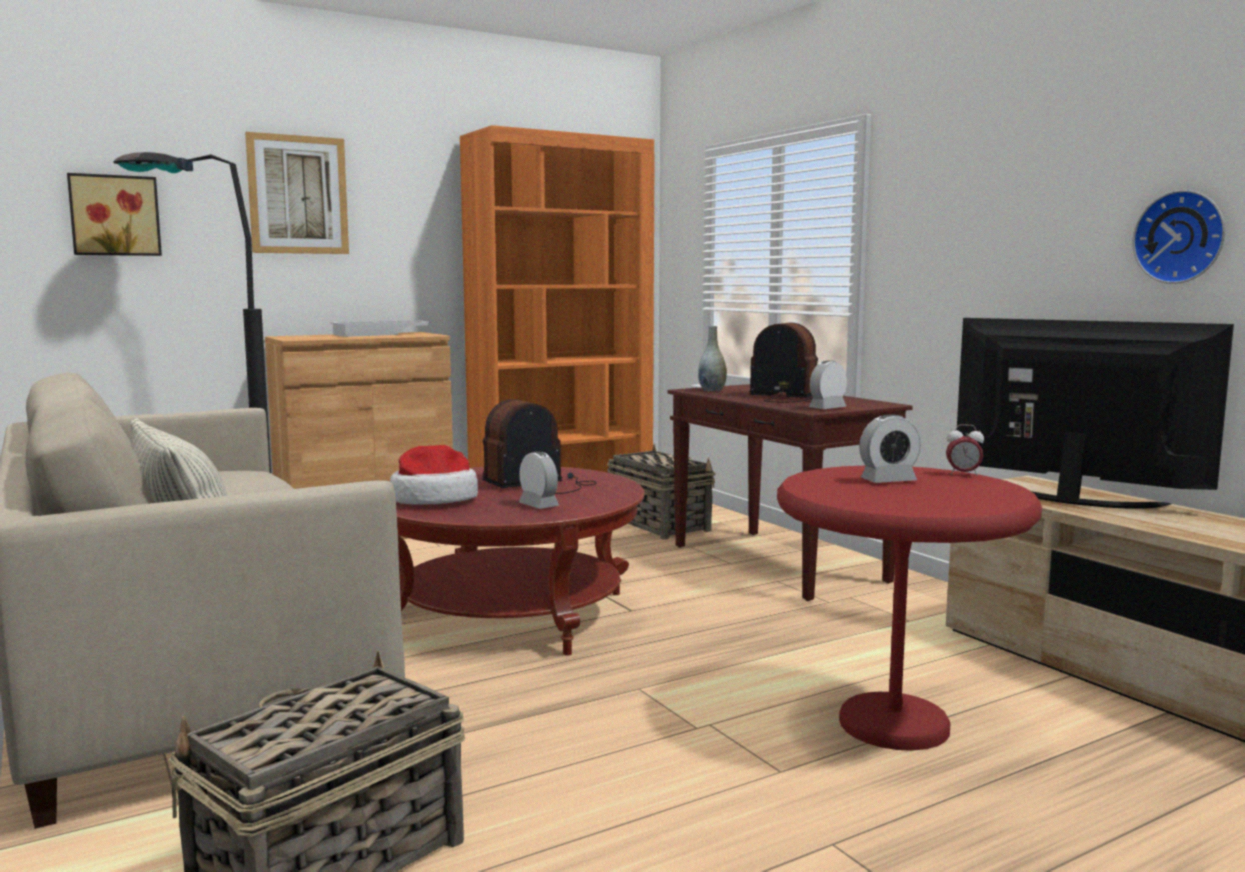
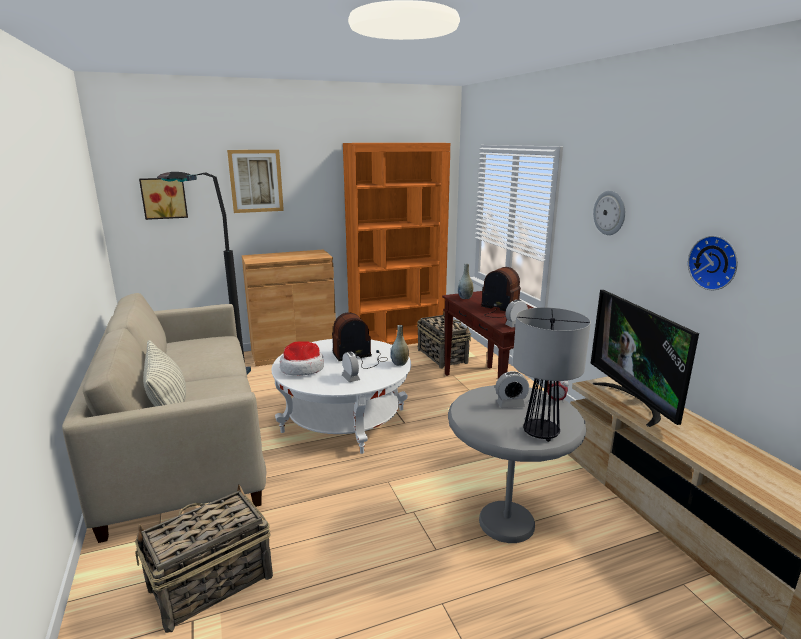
camera: 10 degrees right, 10 degrees up
(381, 334) = (299, 254): white tray -> none
(510, 614) = (344, 420): red coffee table -> white coffee table
(621, 487) = (399, 364): none -> grey vase
(894, 724) = (506, 523): red side table -> grey side table
(970, 502) = (541, 433): none -> table lamp
(973, 202) = (610, 212): none -> wall clock
(1072, 499) = (633, 402): television -> television turned 150 degrees counterclockwise

